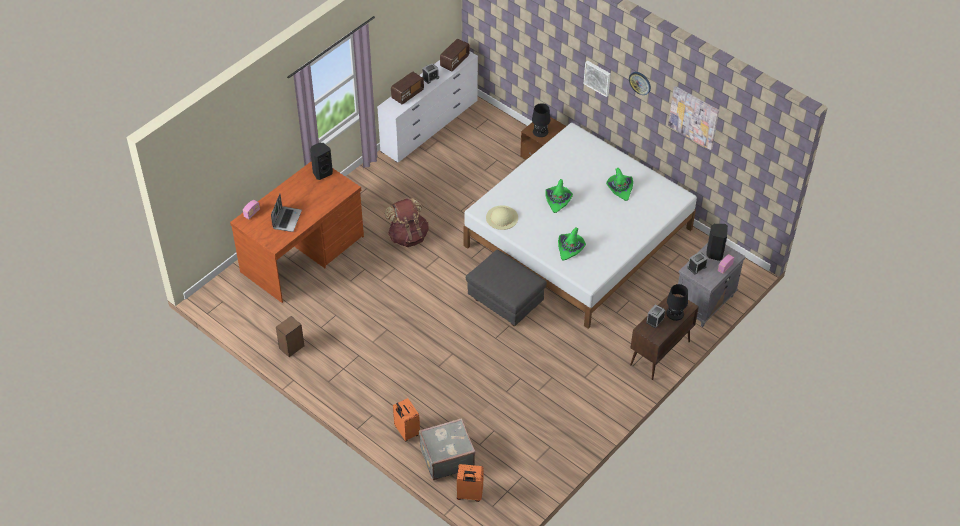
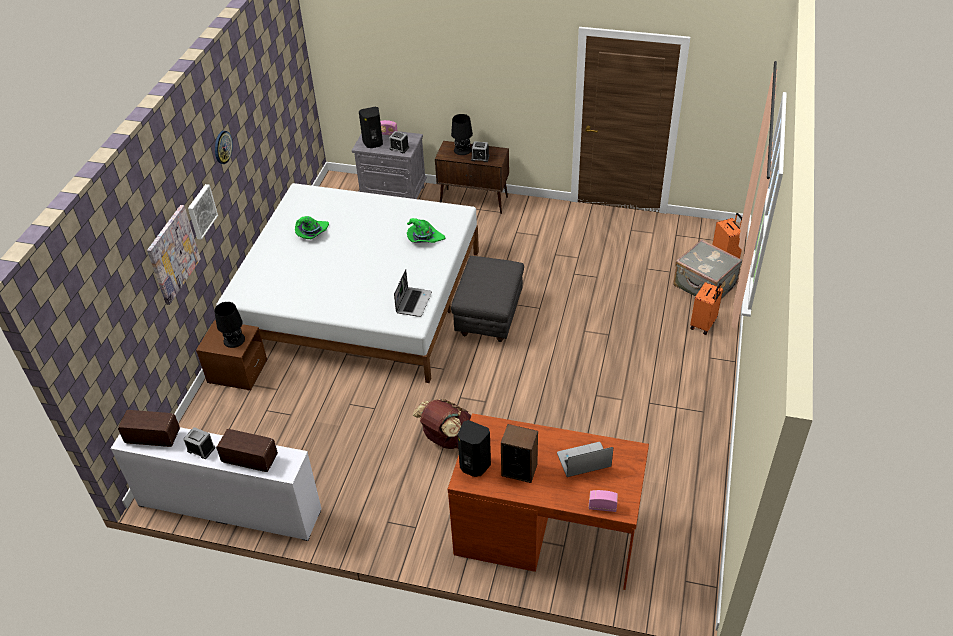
camera: 115 degrees left, 5 degrees down
(292, 347) = (689, 468): speaker -> speaker (519, 470)
(502, 217) = (413, 302): beige hat -> laptop
(558, 200) = (358, 270): green hat -> none
(694, 117) = (257, 106): picture -> picture (173, 254)

